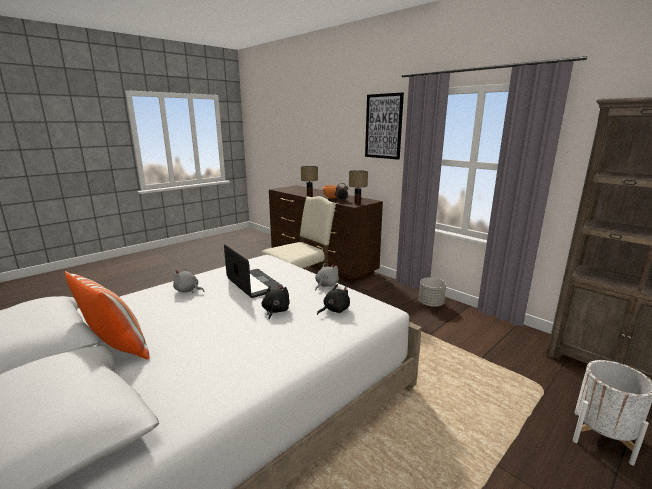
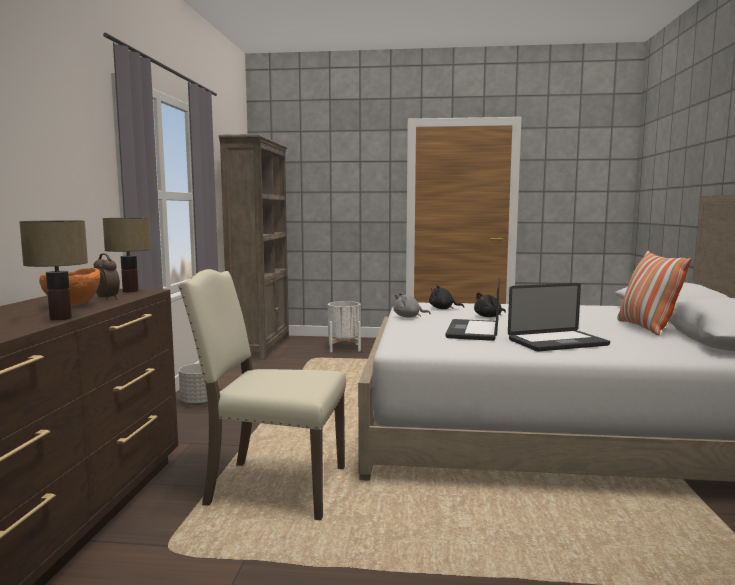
camera: 130 degrees left, 10 degrees down
(188, 290) = (557, 342): grey plush toy -> laptop
(383, 126) = (57, 121): picture -> none

